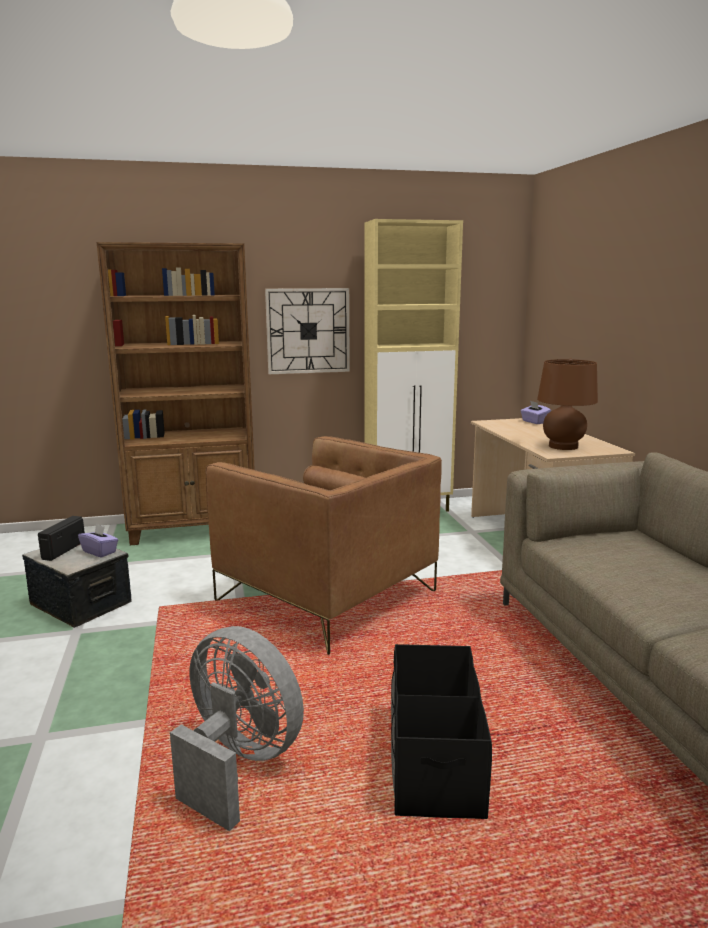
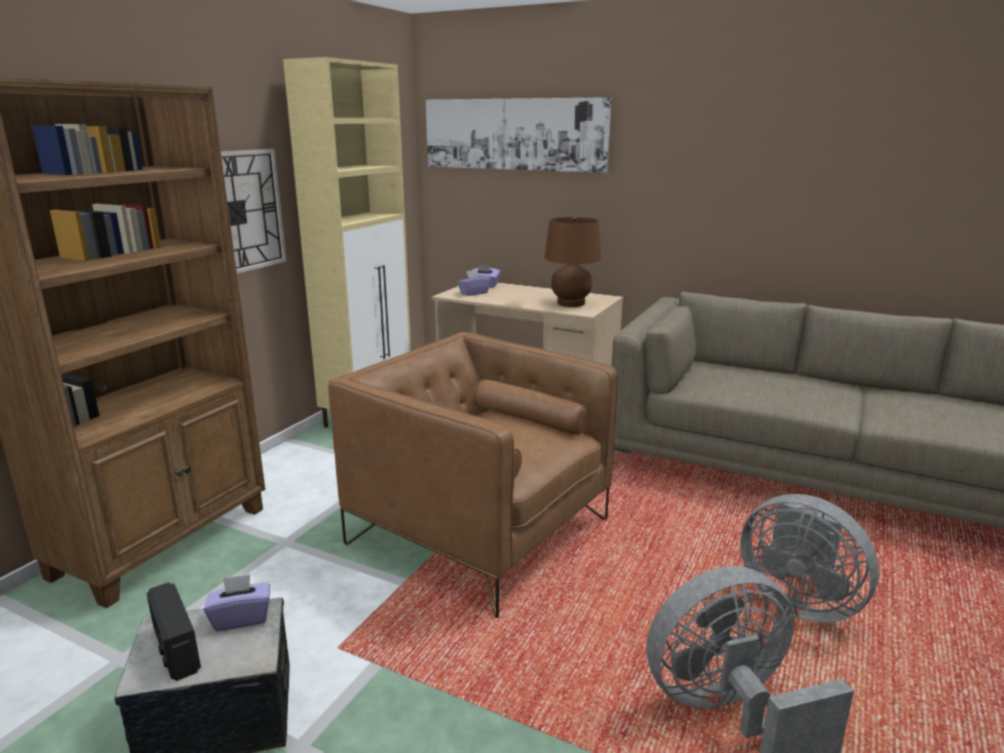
camera: 50 degrees left, 5 degrees up
(327, 596) = (478, 531): brown armchair -> brown armchair turned 135 degrees counterclockwise
(434, 759) = (798, 601): black storage box -> grey fan
(508, 424) = (473, 293): none -> purple tissue box
(580, 279) = (513, 134): none -> picture

